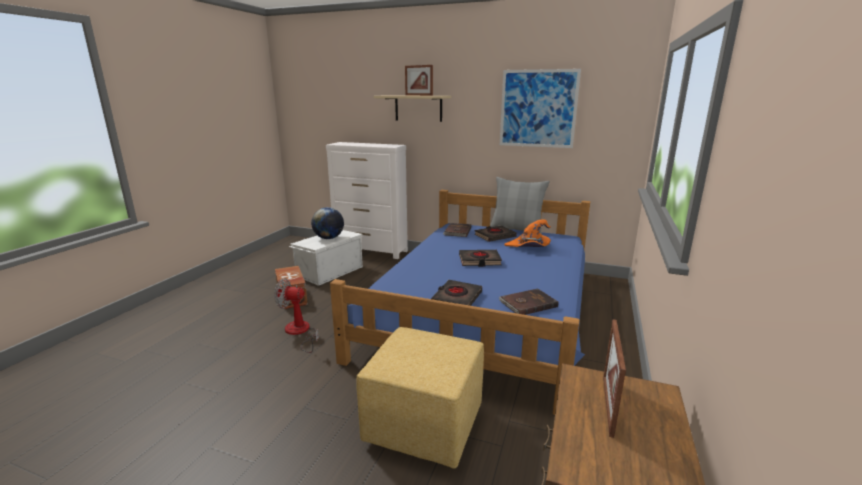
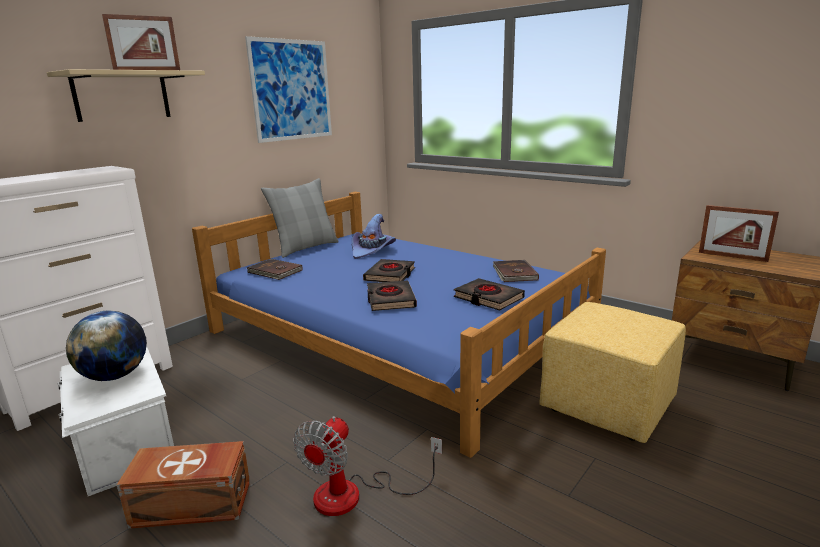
camera: 70 degrees left, 0 degrees up
(495, 236) = (320, 258): black book -> black book (390, 300)
(529, 247) = (372, 251): orange hat -> purple hat

